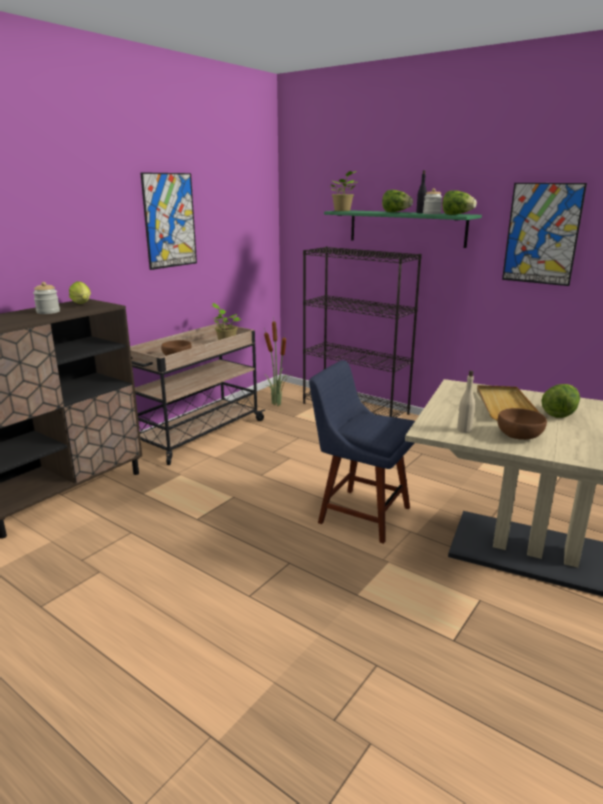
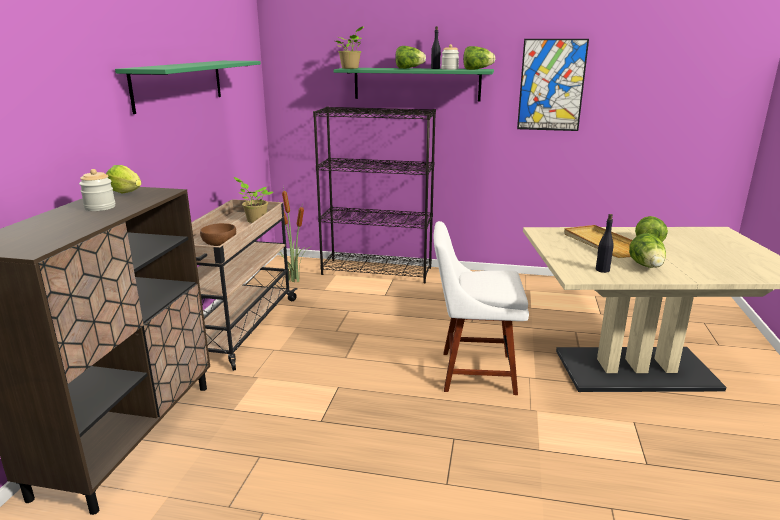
camera: 25 degrees left, 0 degrees up
(170, 220) = (179, 84): picture -> green shelf
(360, 513) = (472, 372): blue chair -> white chair
(464, 430) = (602, 270): beige bottle -> black bottle
(520, 435) = (647, 266): brown bowl -> lettuce

